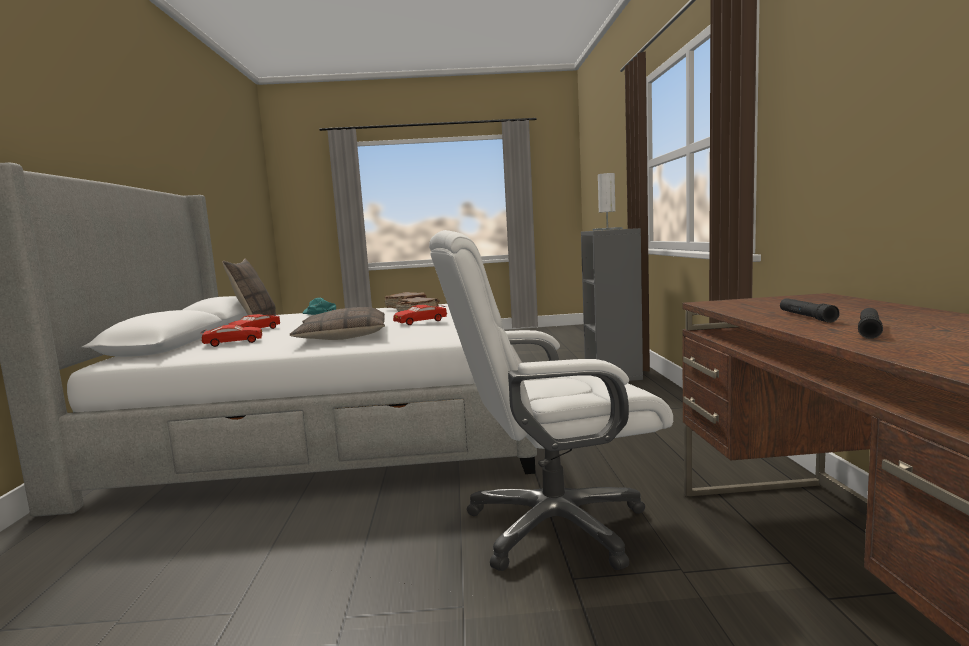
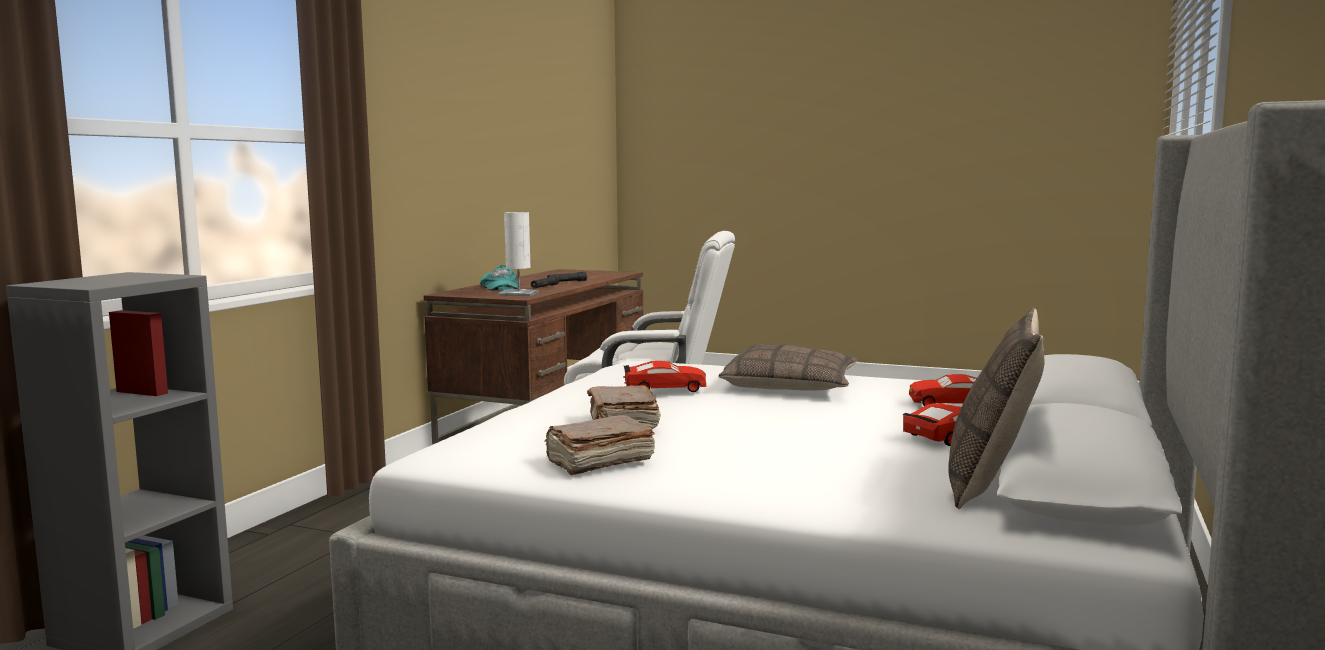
camera: 155 degrees left, 0 degrees up
(319, 312) = (823, 497): turquoise cap -> turquoise cap (499, 287)
(607, 229) = (87, 281): white table lamp -> white table lamp (519, 293)

